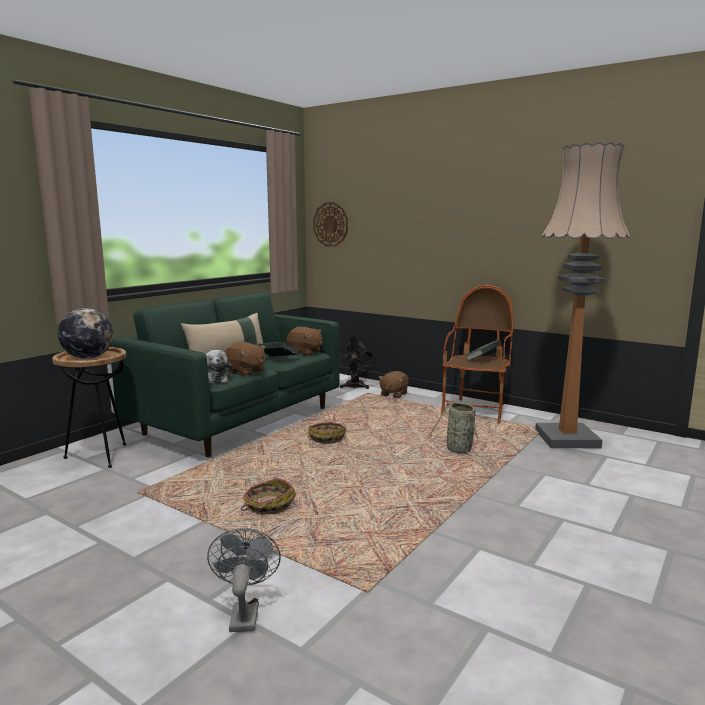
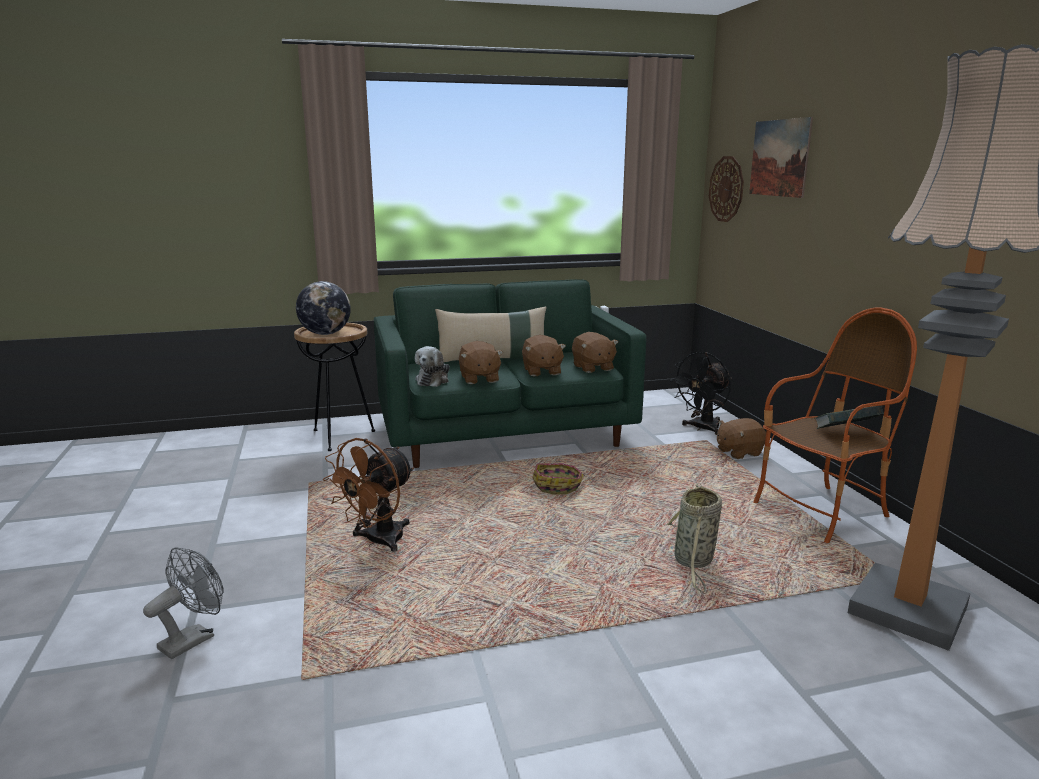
camera: 40 degrees right, 5 degrees up
(268, 506) = (377, 542): basket -> brown fan
(278, 360) = (541, 371): book -> brown plush toy
(379, 202) = (779, 158): none -> picture

